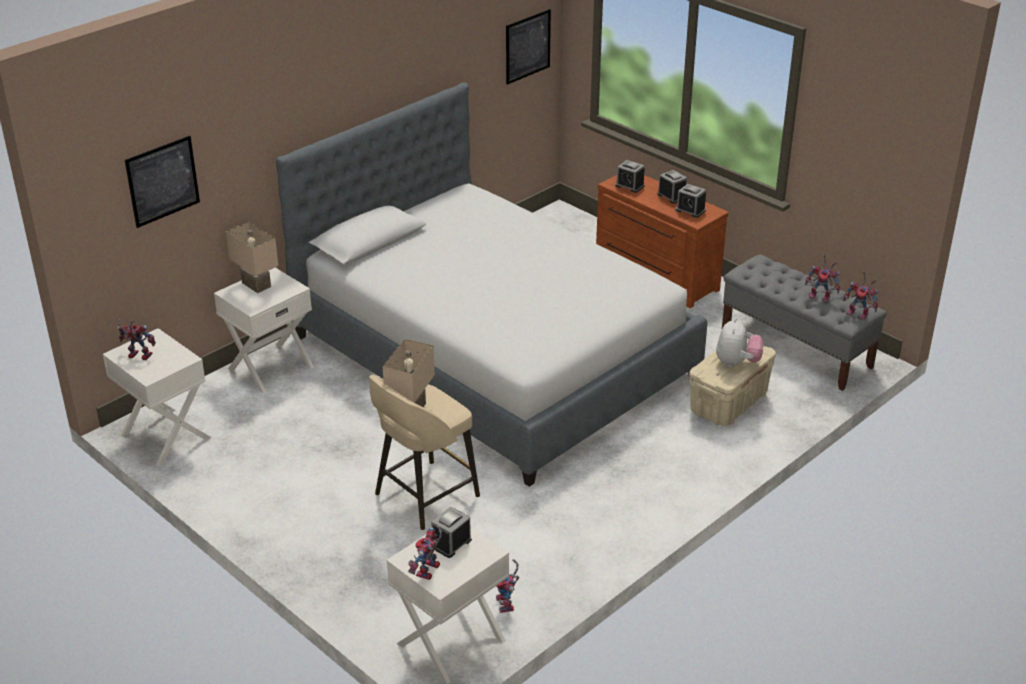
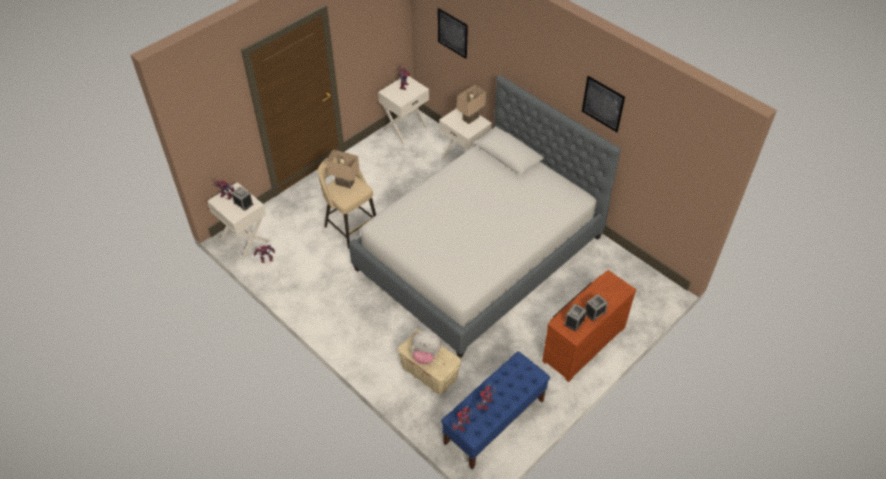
camera: 90 degrees right, 15 degrees up
(527, 46) = (685, 178): picture -> picture (603, 104)
(629, 186) = (607, 288): alarm clock -> none
(796, 348) = (494, 422): grey bench -> blue bench

